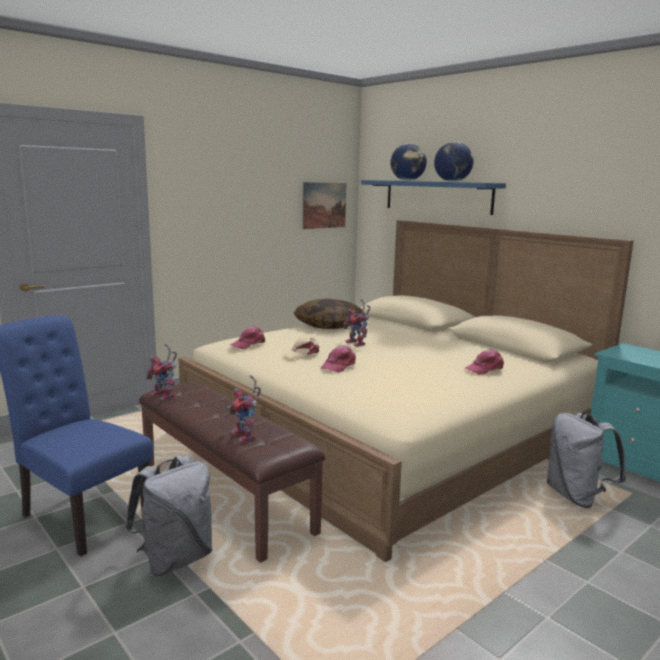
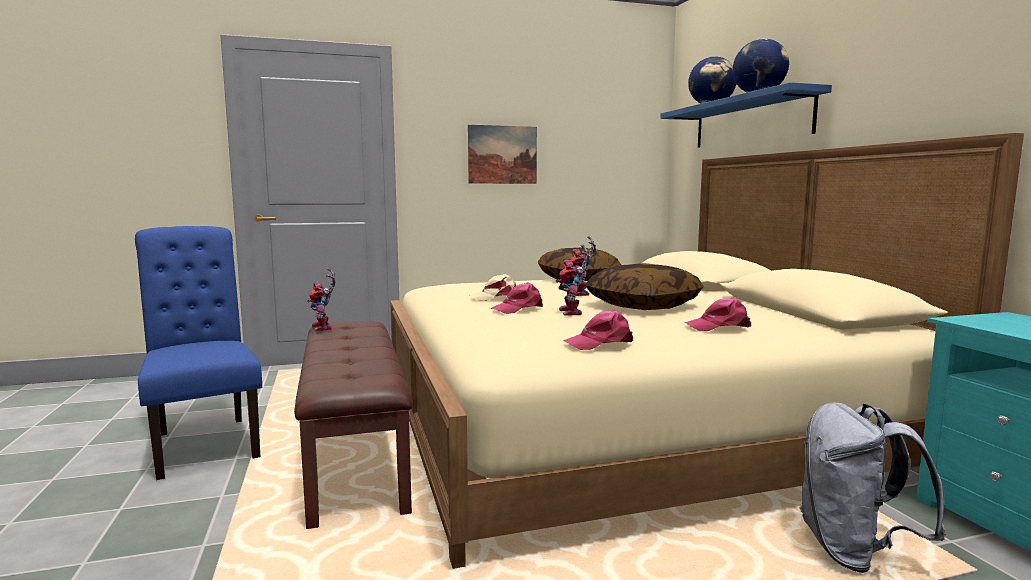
camera: 25 degrees right, 5 degrees down
(175, 559) = (230, 504): grey backpack -> none
(246, 437) = (336, 368): toy robot -> toy robot (573, 313)
(248, 344) = (454, 287): pink cap -> pink cap (600, 343)
(324, 205) = (620, 149): picture -> picture (502, 154)
(415, 352) = (643, 305): none -> pillow

